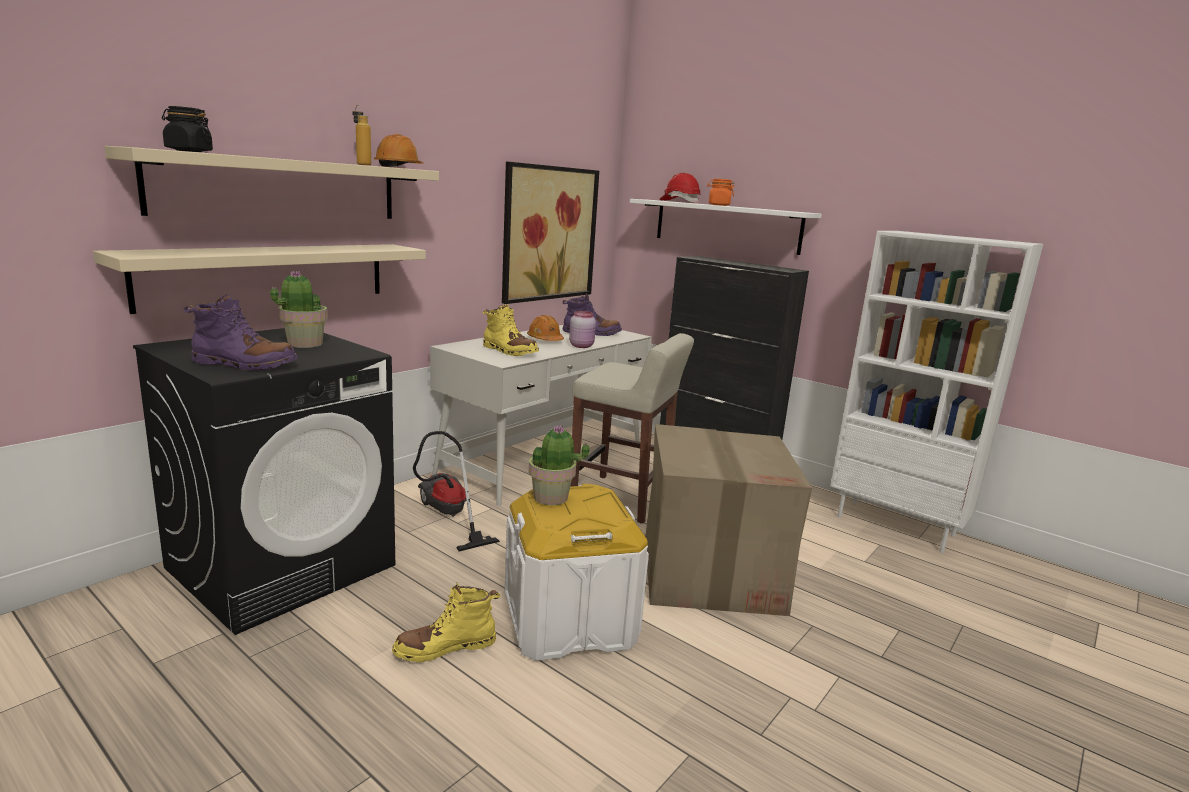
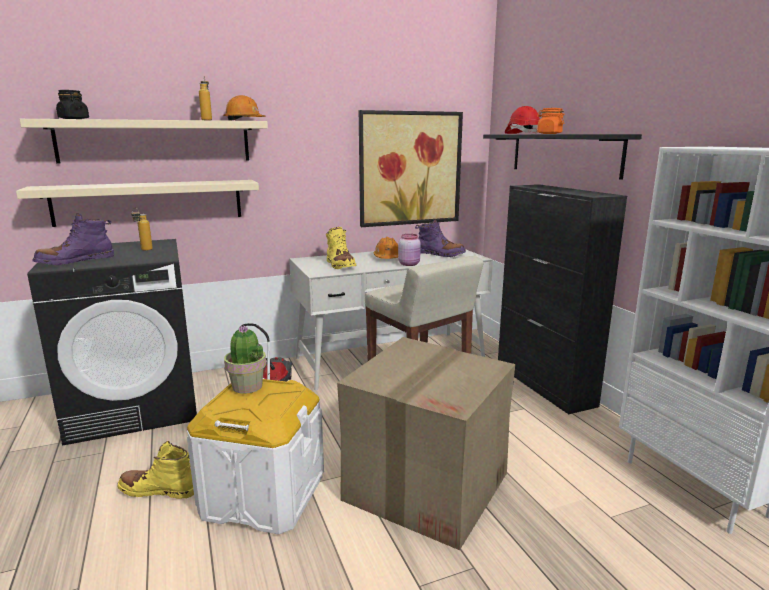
camera: 30 degrees right, 0 degrees up
(244, 364) = (76, 261): purple boot -> purple boot turned 105 degrees clockwise
(304, 344) = (144, 250): potted plant -> bottle
(726, 226) = (563, 154): white shelf -> black shelf

